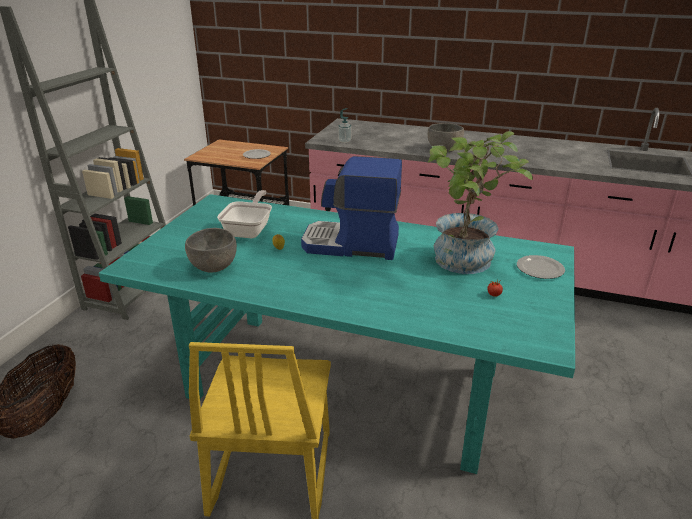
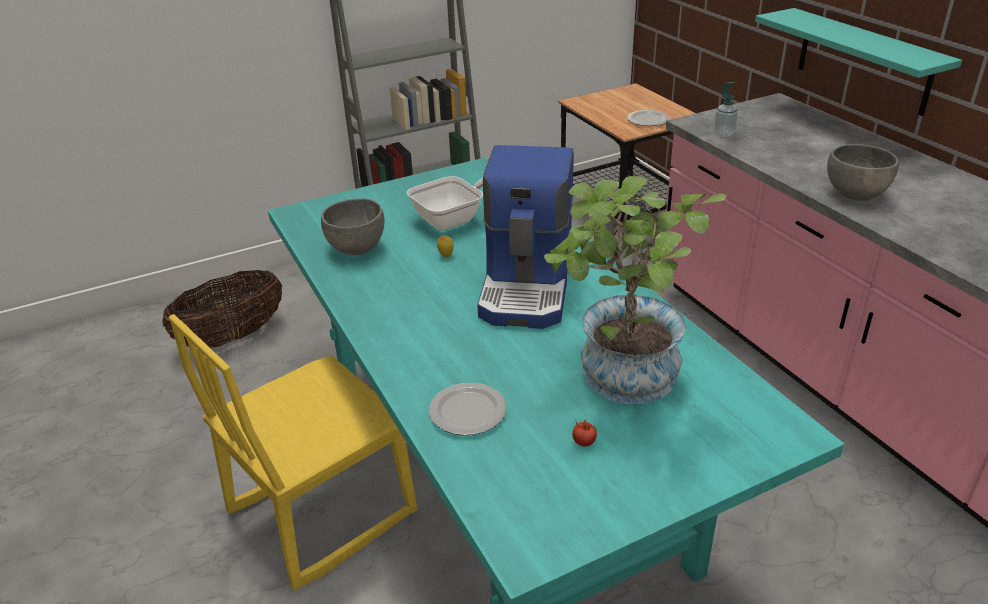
camera: 45 degrees right, 5 degrees up
(351, 244) = (528, 286): coffee machine -> coffee machine turned 135 degrees counterclockwise
(390, 87) = (863, 61): none -> turquoise shelf
(539, 269) = (715, 446): plate -> plate (466, 411)

